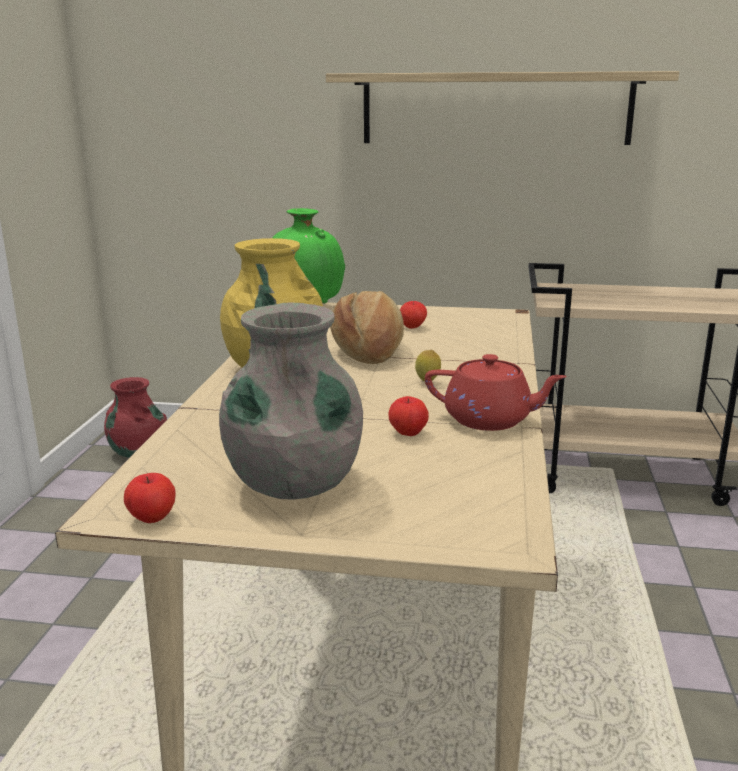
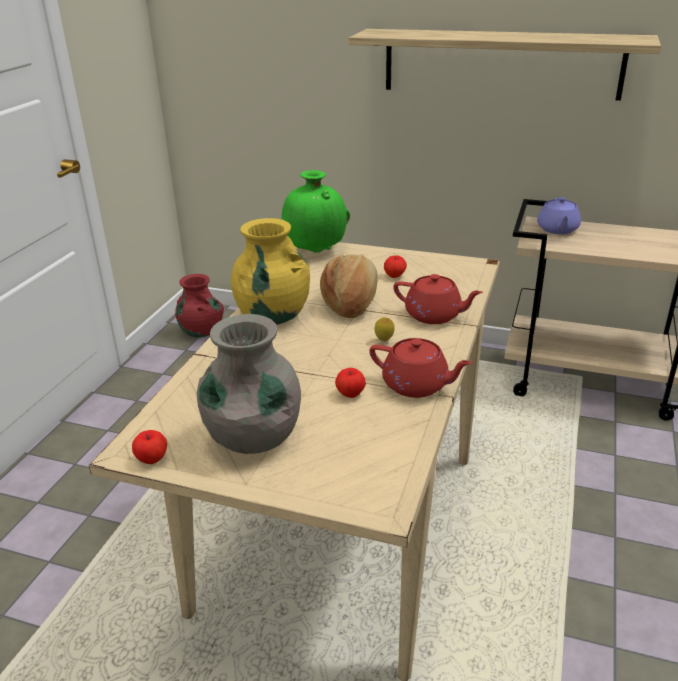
camera: 10 degrees right, 10 degrees up
(478, 357) = (434, 315): none -> red teapot
(574, 291) = (557, 229): none -> purple teapot

